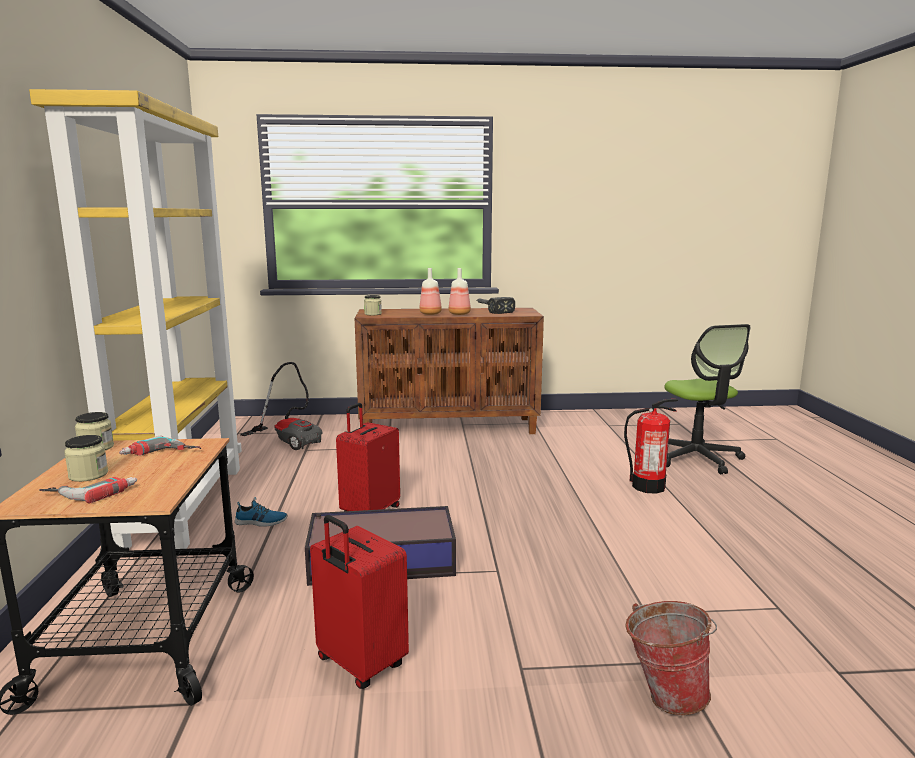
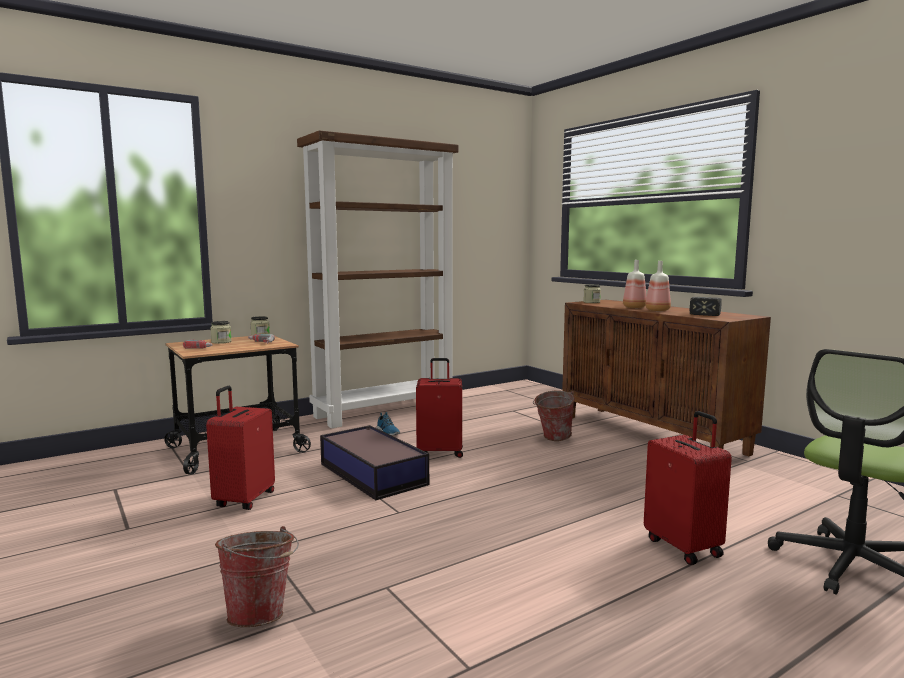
camera: 60 degrees right, 5 degrees down
(182, 505) = (385, 411): yellow bookcase -> brown bookcase
(290, 440) = (521, 402): vacuum cleaner -> none
(407, 459) = (552, 438): none -> bucket
(648, 486) = (684, 547): fire extinguisher -> red suitcase

